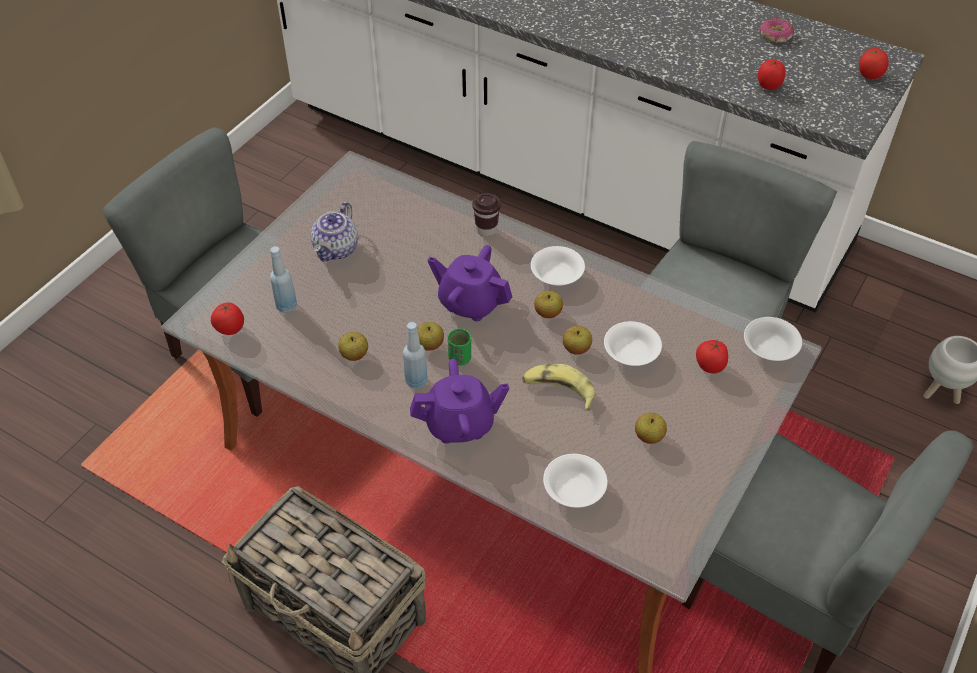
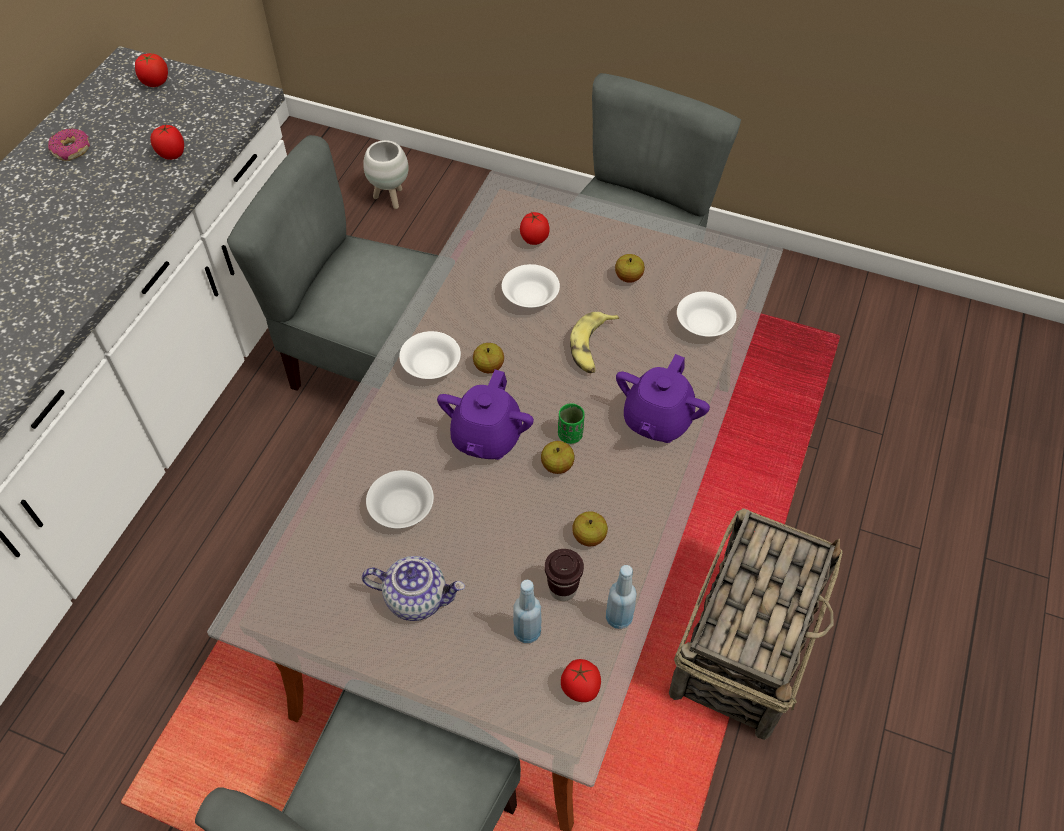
camera: 100 degrees left, 5 degrees up
(416, 381) = (611, 469): blue bottle -> blue bottle (619, 617)
(460, 424) = (657, 420): purple teapot -> purple teapot turned 135 degrees counterclockwise
(486, 230) = (363, 440): brown cup -> brown cup (562, 589)
(576, 349) = (534, 338): apple -> none
(770, 348) = (502, 201): white bowl -> white bowl (401, 507)

